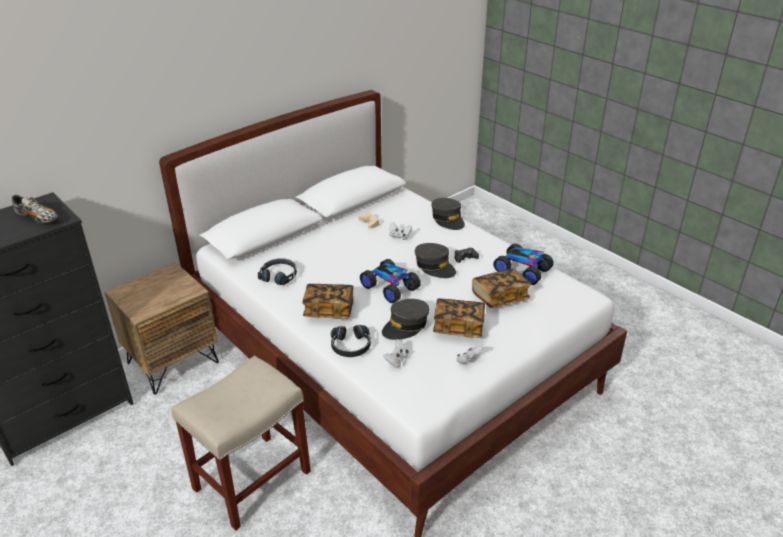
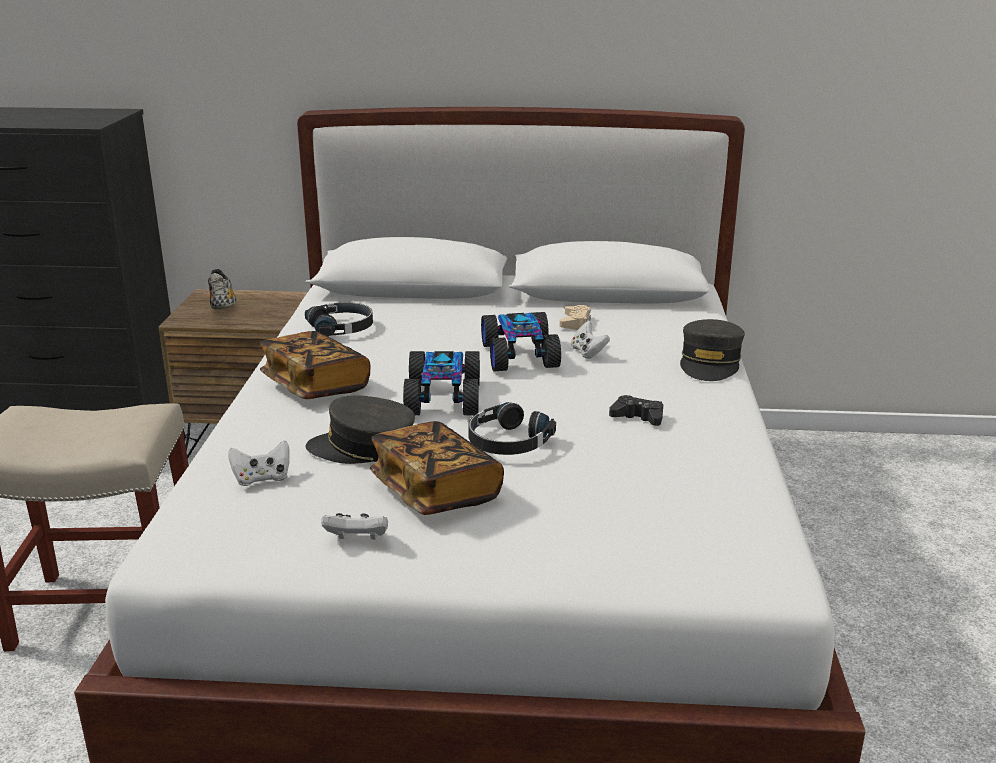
camera: 45 degrees right, 10 degrees down
(38, 218) = (74, 119): shoe -> shoe (222, 304)
(351, 346) = (253, 434): black headphones -> black headphones (507, 442)
(435, 266) = (564, 406): grey cap -> none
(500, 297) = (588, 492): book -> none
(522, 270) = (711, 477): toy car -> toy car (521, 355)

